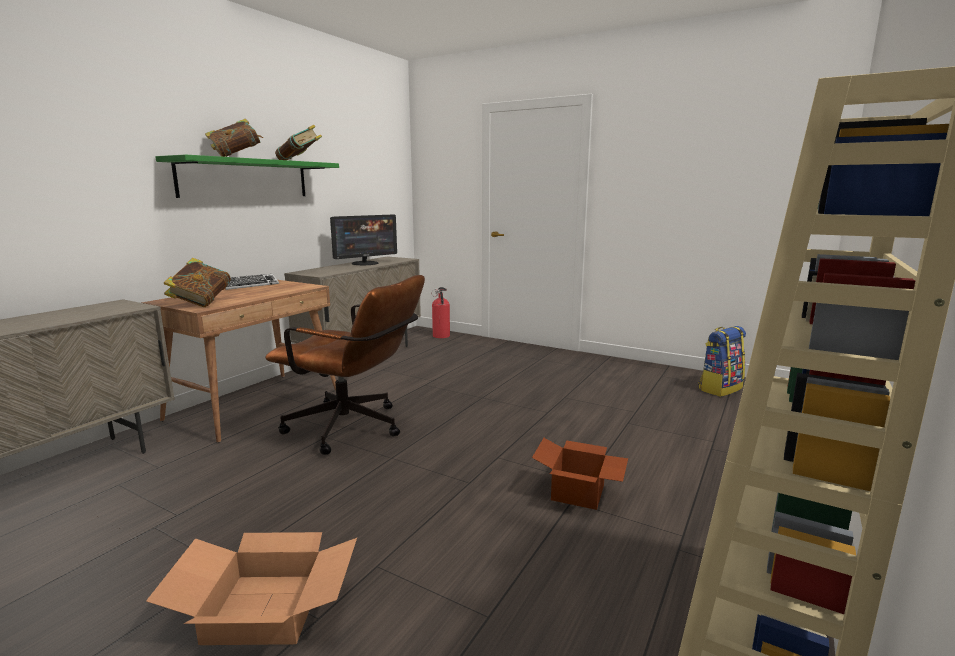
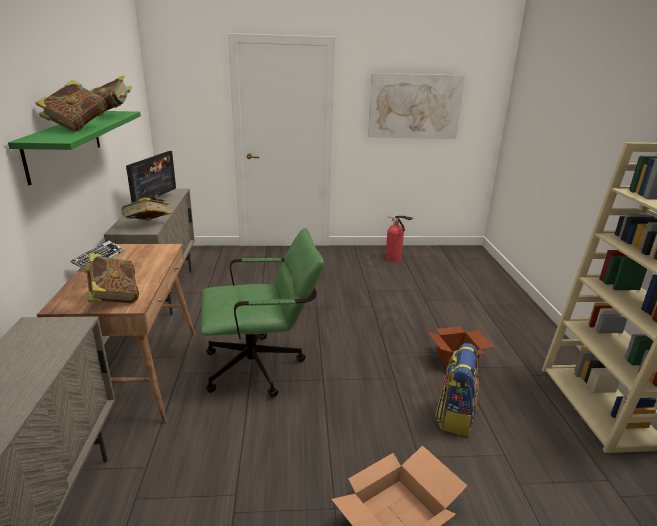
camera: 35 degrees left, 10 degrees up
(327, 272) = (148, 225): none -> book
(354, 429) = (262, 366): brown office chair -> green office chair
(441, 336) = (206, 253): fire extinguisher -> fire extinguisher (394, 259)
(694, 172) = (414, 106): none -> picture
(719, 388) = (442, 258): backpack -> backpack (455, 416)

